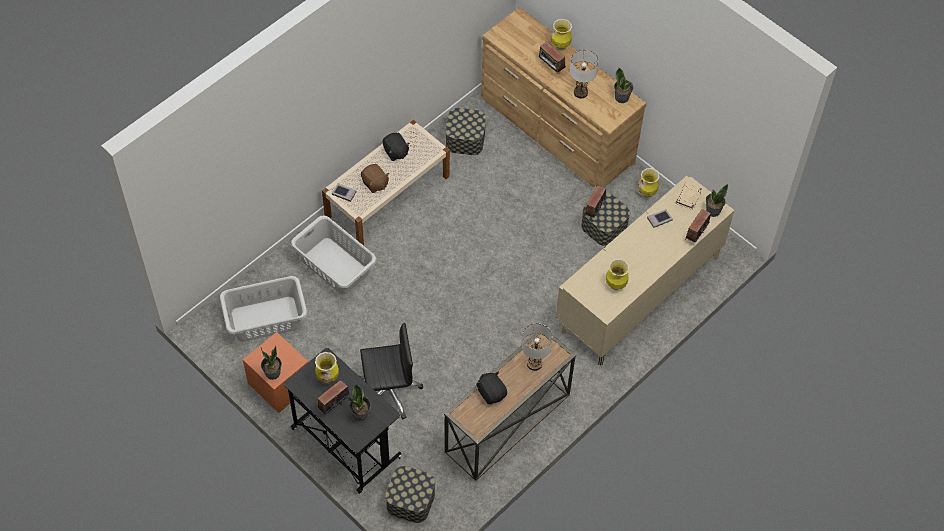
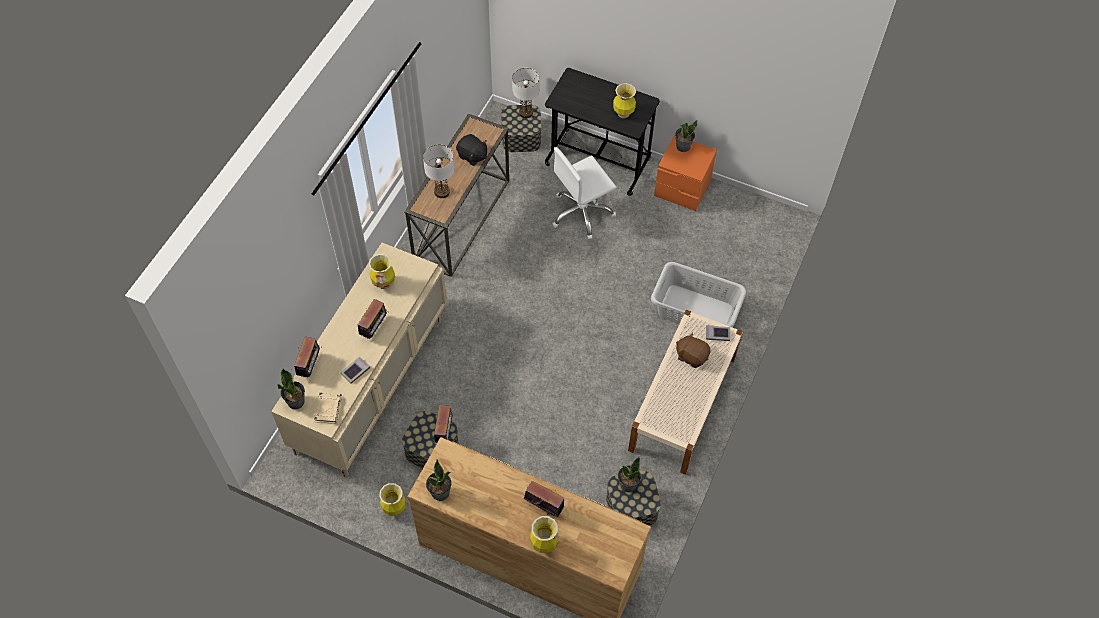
camera: 160 degrees right, 0 degrees up
(265, 318) = (730, 240): grey laundry basket -> none
(333, 405) = (606, 95): radio -> radio (374, 328)
(360, 414) = (579, 95): potted plant -> potted plant (627, 484)
(389, 391) = (582, 213): black office chair -> white office chair
(395, 152) = (689, 401): black plush toy -> none
(580, 93) = (494, 481): table lamp -> table lamp (526, 112)

